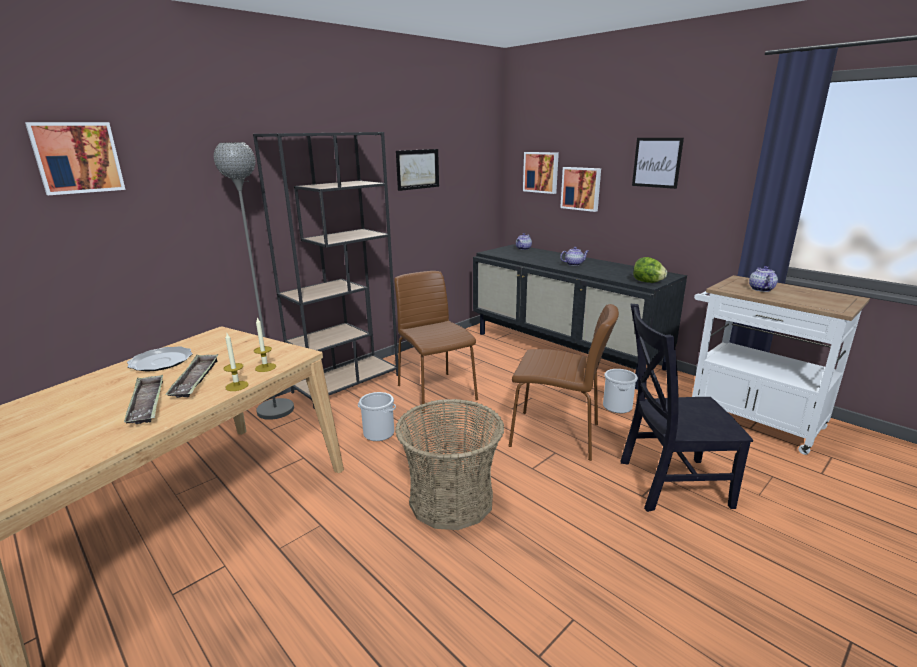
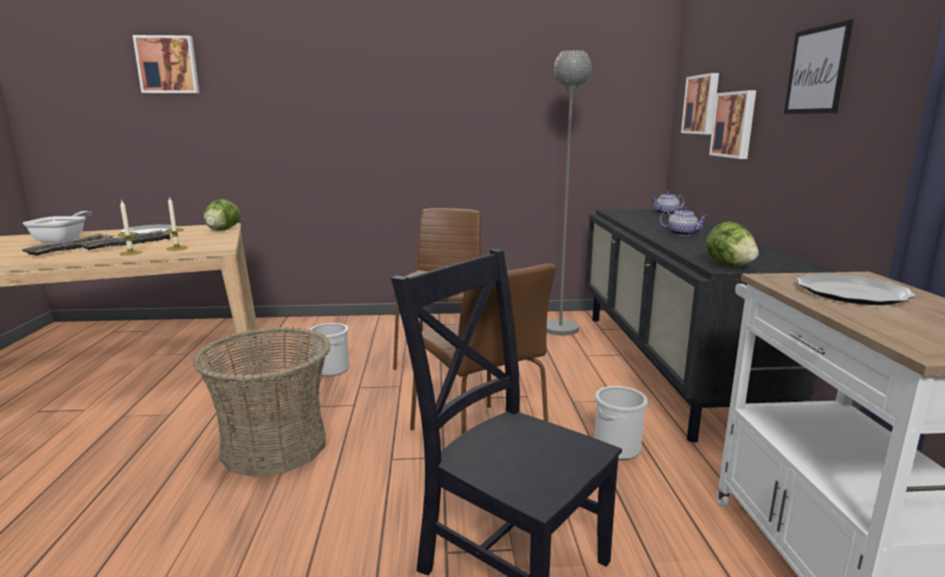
camera: 40 degrees right, 5 degrees down
(82, 399) = (64, 240): none -> frying pan
(235, 338) = (222, 230): none -> lettuce
(276, 410) = (301, 325): grey floor lamp -> grey floor lamp (560, 329)
(347, 383) = (385, 323): bookcase -> none
(417, 169) = (521, 96): picture -> none
(760, 289) = (851, 293): teapot -> plate

